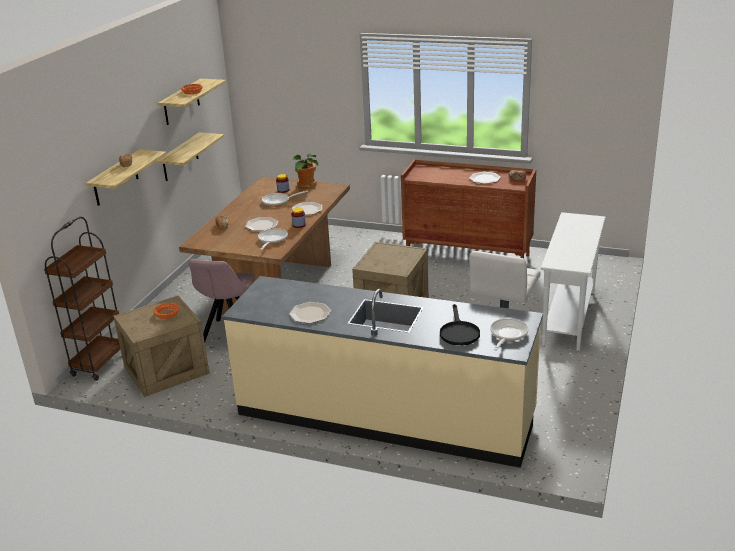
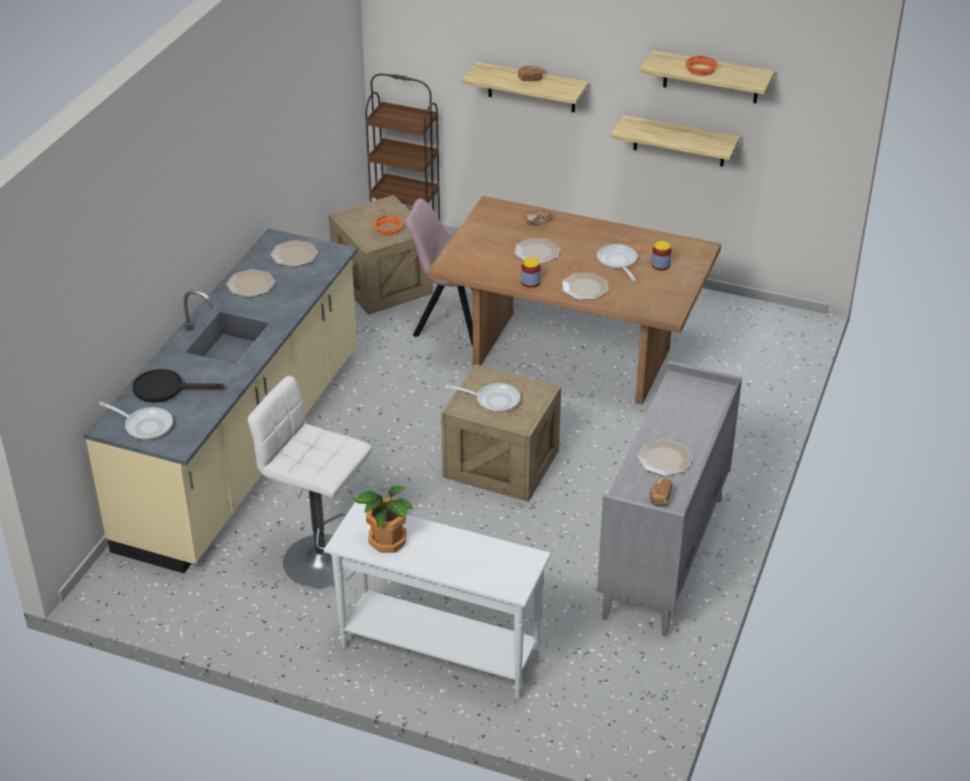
camera: 90 degrees right, 10 degrees up
(266, 300) = (294, 254): none -> plate
(272, 240) = (486, 262): frying pan -> frying pan (494, 400)
(306, 185) = (677, 285): potted plant -> potted plant (387, 540)
(468, 257) = (663, 557): brown cabinet -> grey cabinet

